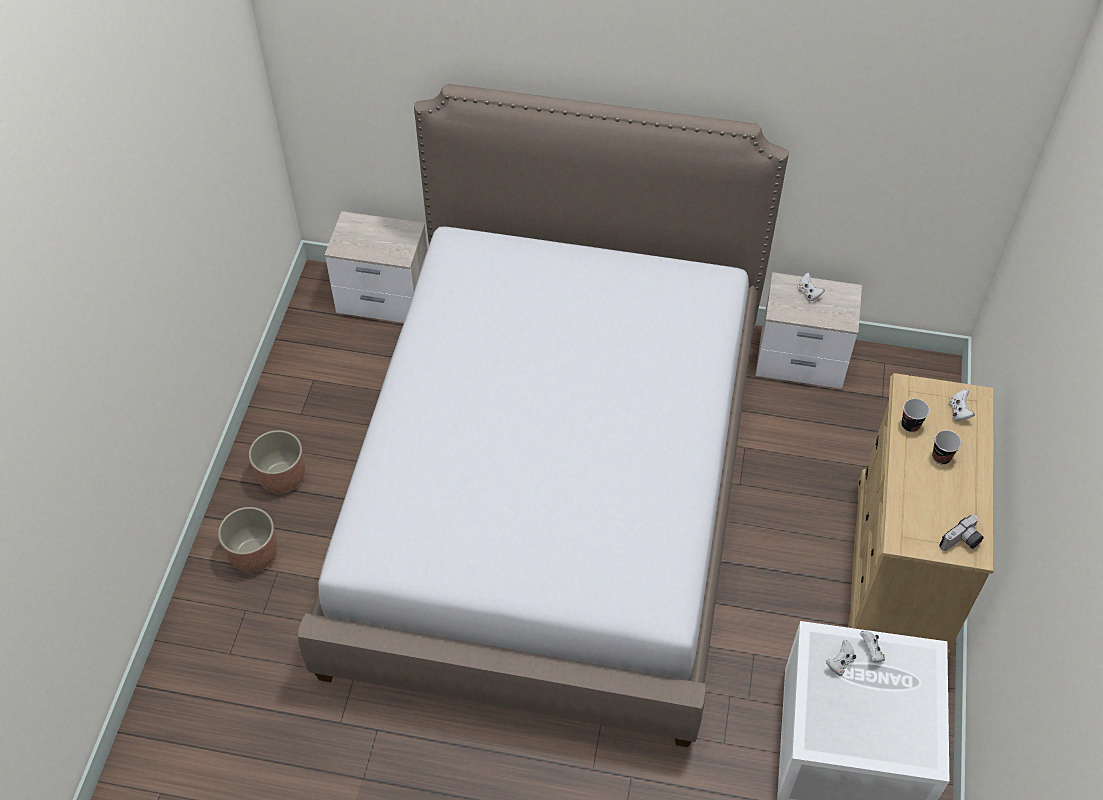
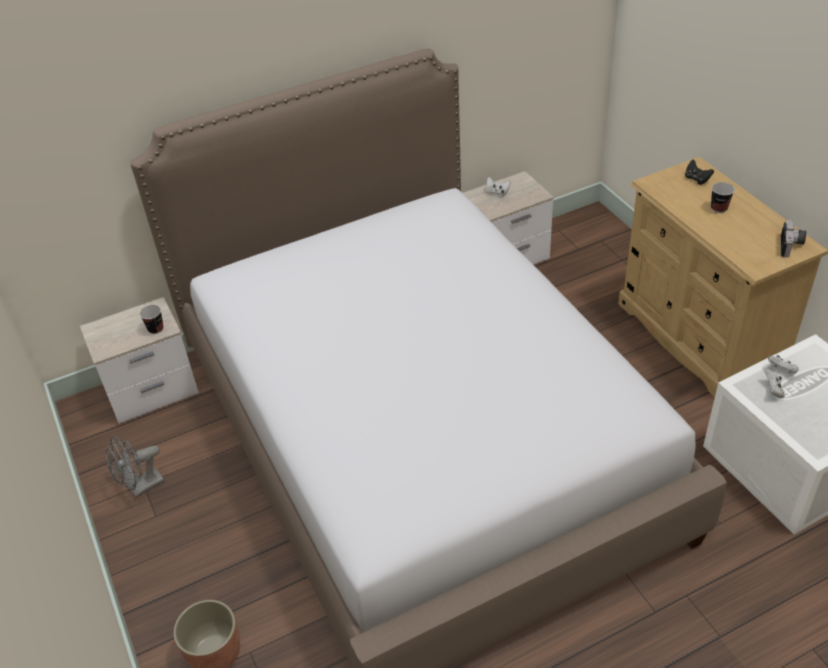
camera: 35 degrees left, 10 degrees down
(282, 476) = (184, 574): planter -> none
(309, 382) = (141, 487): none -> grey fan
(910, 425) = (679, 202): cup -> cup (156, 329)
(958, 412) = (697, 179): white game controller -> black game controller

